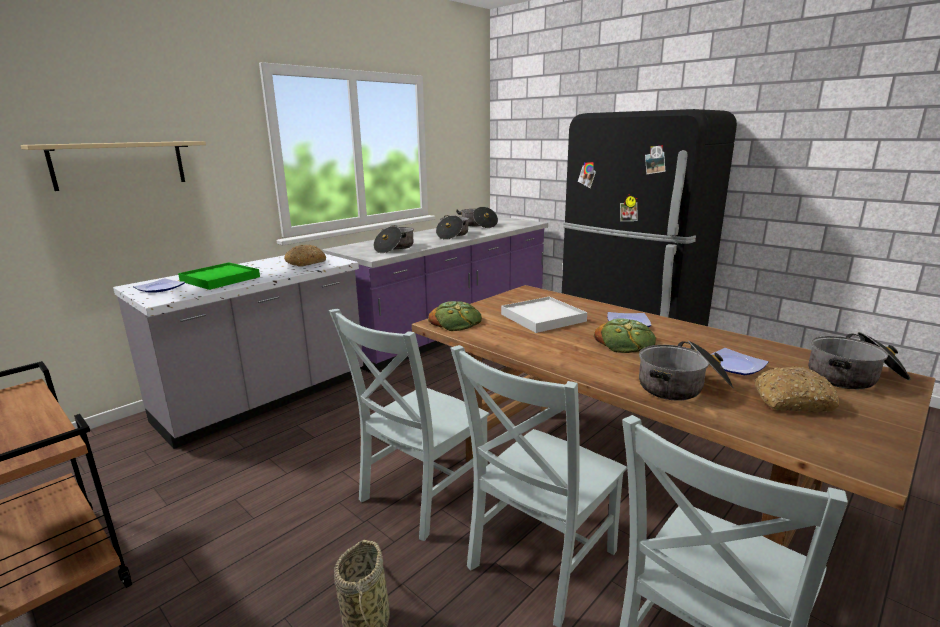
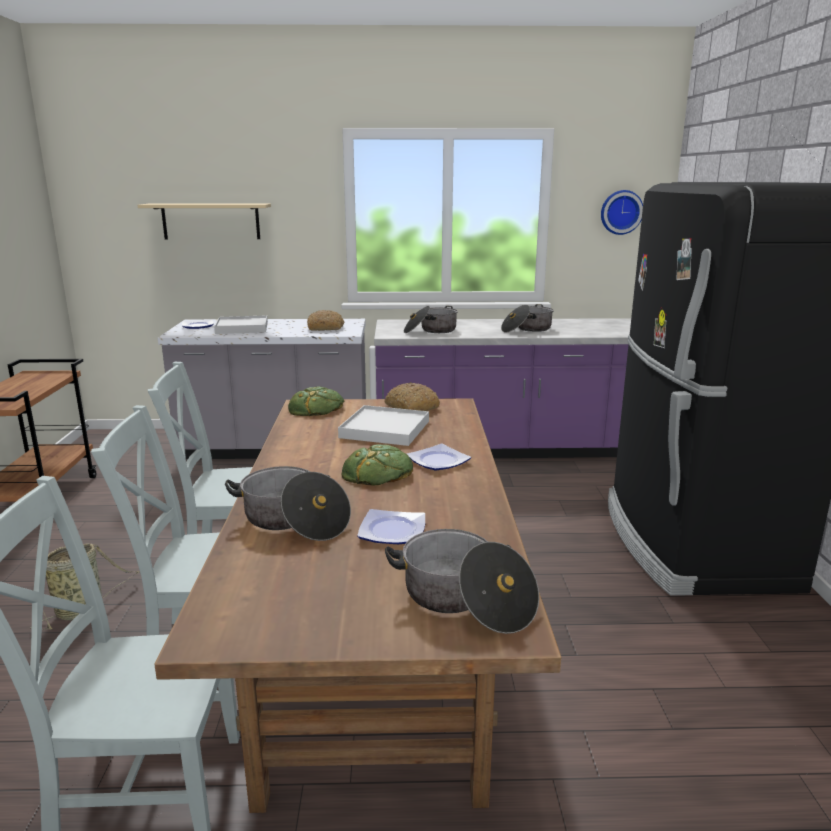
camera: 45 degrees right, 0 degrees up
(220, 279) = (242, 328): green tray -> white tray
(464, 142) = (620, 212): none -> wall clock
(478, 225) = (594, 324): cooking pot -> none
(792, 401) = (330, 576): bread -> bread (411, 407)

